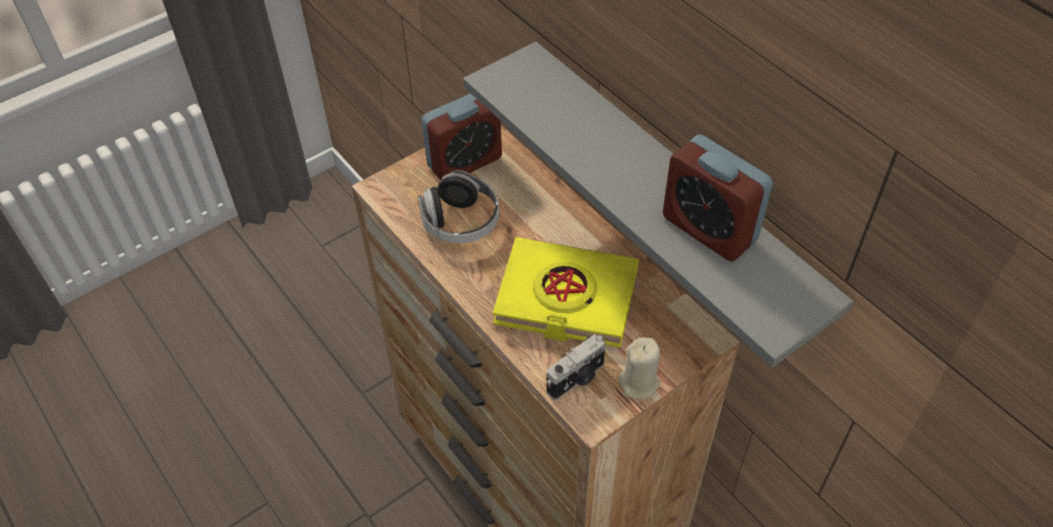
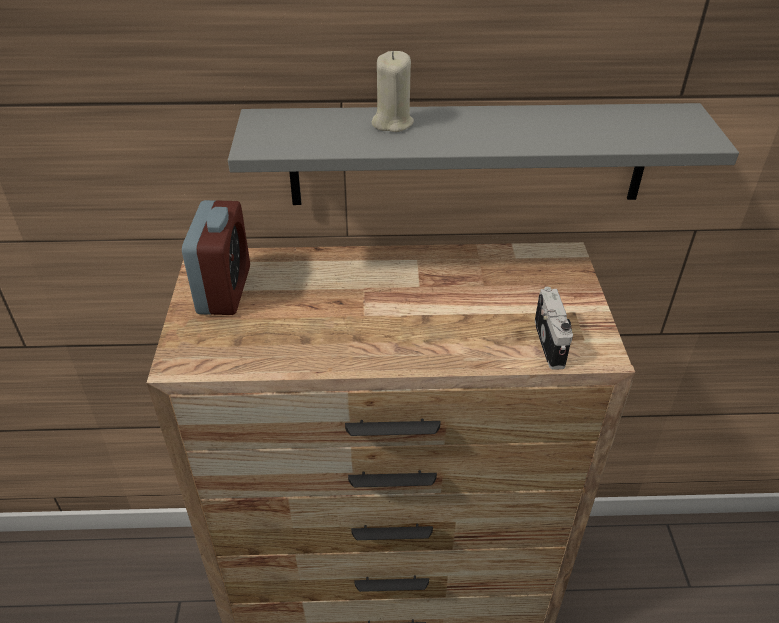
camera: 55 degrees left, 10 degrees down
(460, 222) = (294, 327): headphones -> none
(566, 298) = (455, 306): yellow book -> none
(639, 383) = (584, 309): beige candle -> beige candle (392, 123)
(709, 229) = (572, 123): alarm clock -> none

